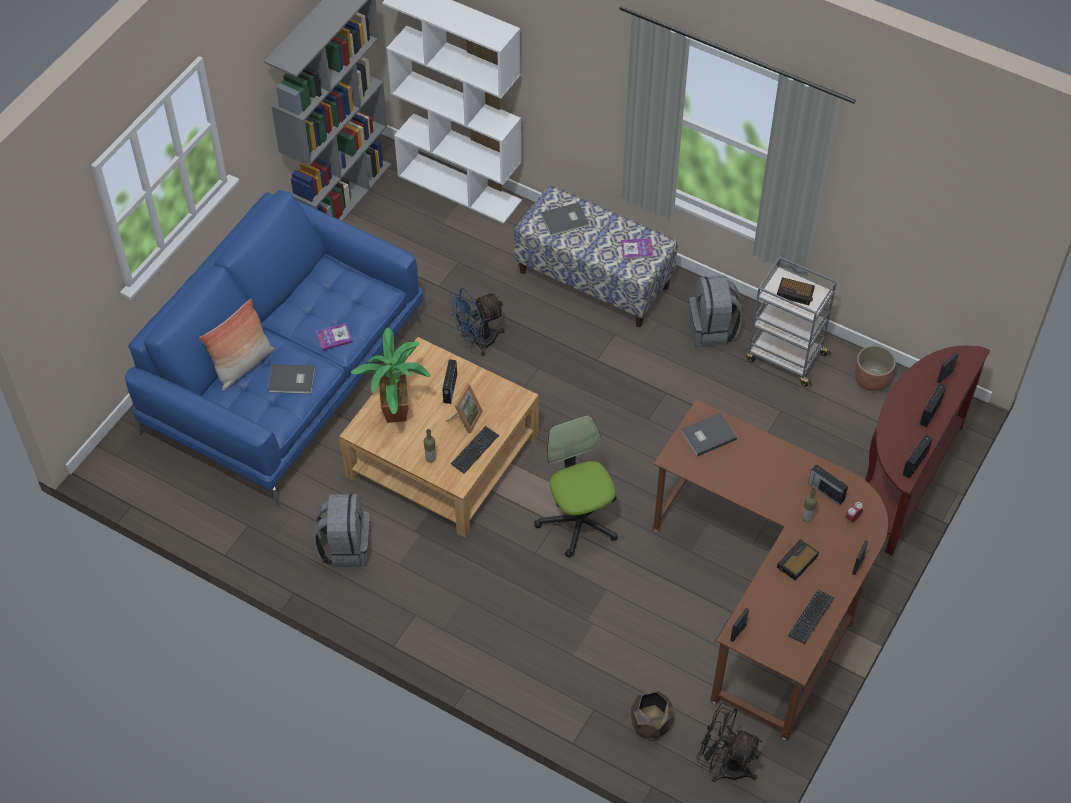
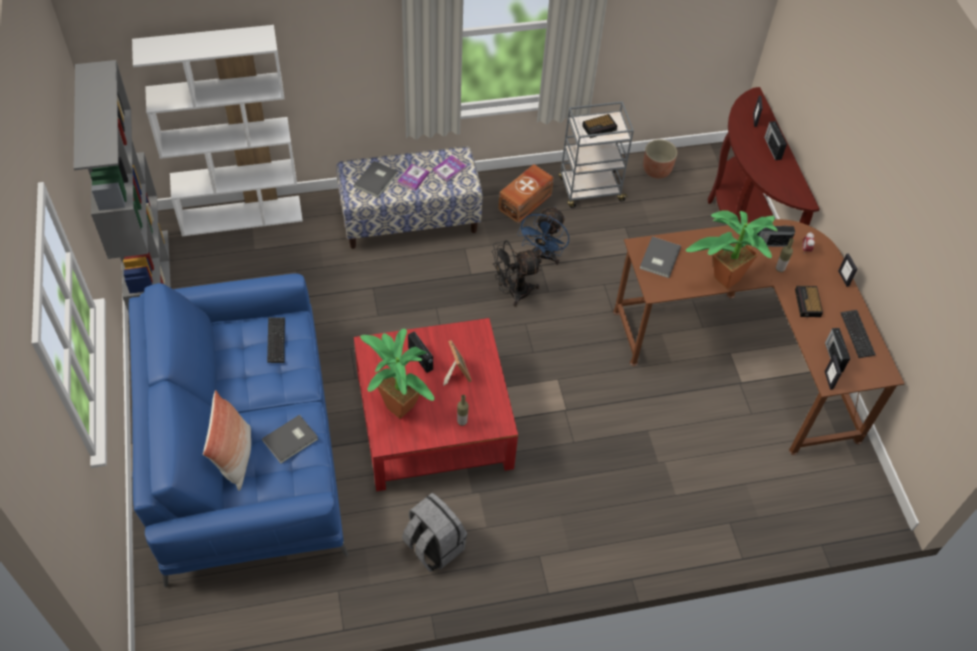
camera: 45 degrees left, 0 degrees up
(334, 337) = (290, 382): book -> book (413, 178)
(442, 455) = (433, 420): beige coffee table -> red coffee table
(475, 450) = (488, 391): keyboard -> keyboard (276, 340)
(478, 341) = (372, 318): blue fan -> blue fan (543, 256)
(579, 521) = (578, 396): office chair -> none
(650, 724) = (774, 502): brown planter -> none
(713, 329) = (526, 202): grey backpack -> brown storage box
(724, 764) = (845, 490): black fan -> black fan (513, 292)
(742, 490) = (721, 280): none -> potted plant
(915, 463) = (801, 186): radio -> radio (833, 356)

